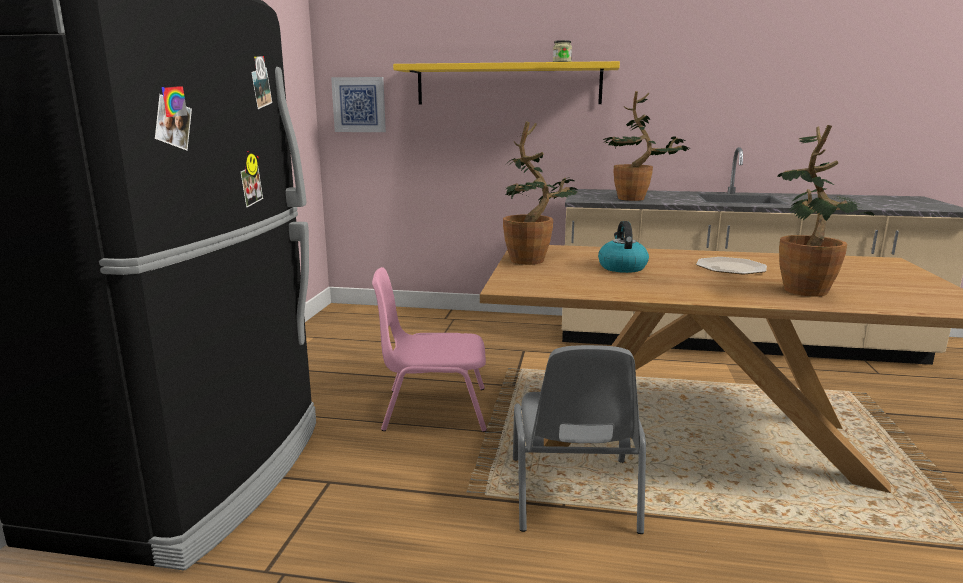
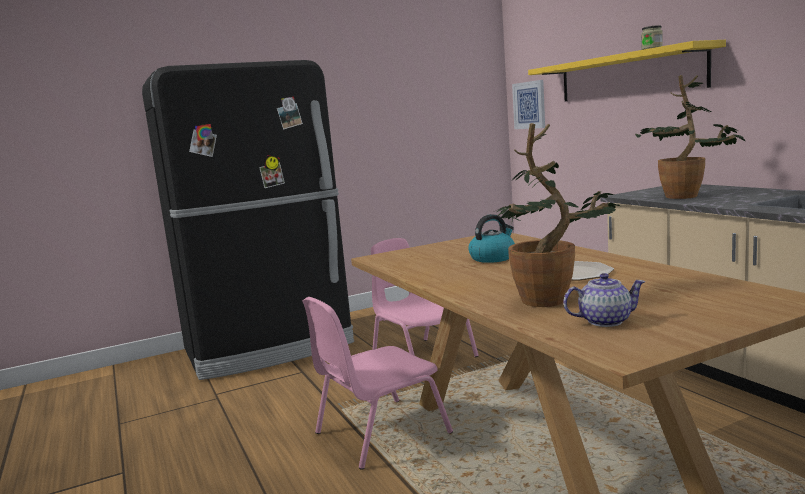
camera: 55 degrees right, 5 degrees down
(534, 259) = (463, 243): potted plant -> none
(573, 495) = (379, 433): grey chair -> pink chair
(889, 294) = (604, 321): none -> teapot

